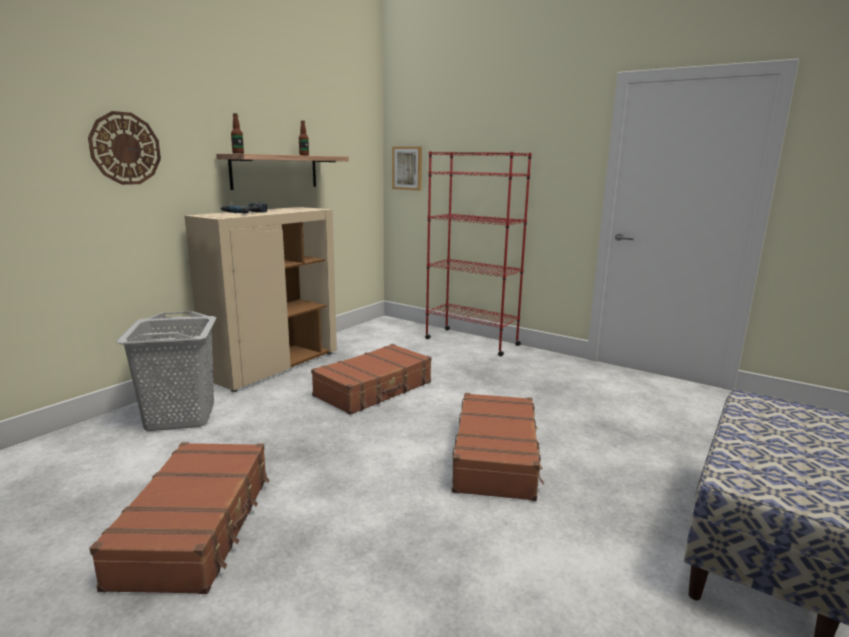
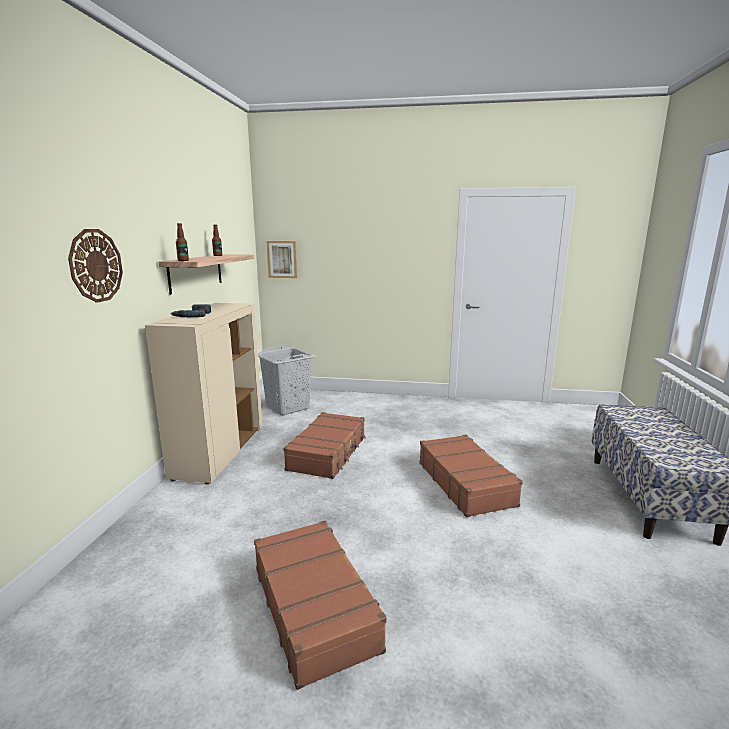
camera: 25 degrees left, 0 degrees up
(181, 416) = (185, 519): grey laundry basket -> grey laundry basket (288, 407)
(471, 341) = (358, 398): red bookcase -> none

